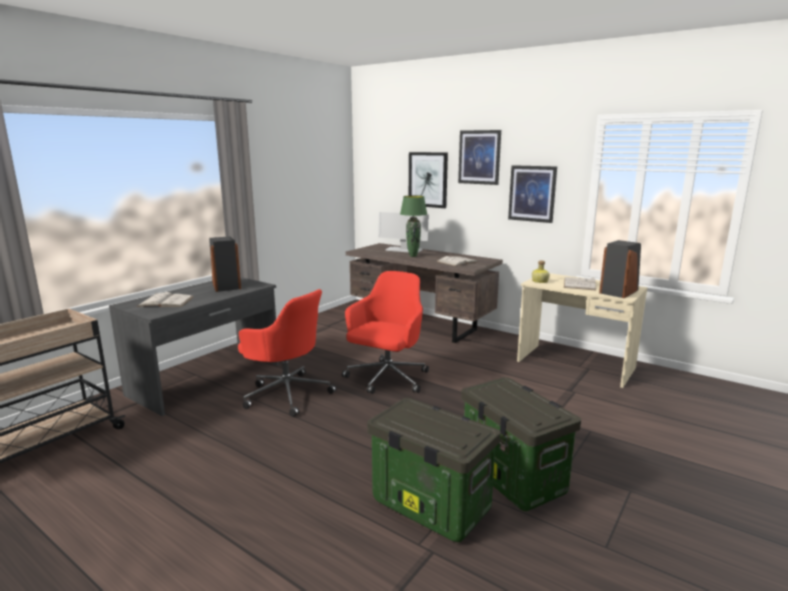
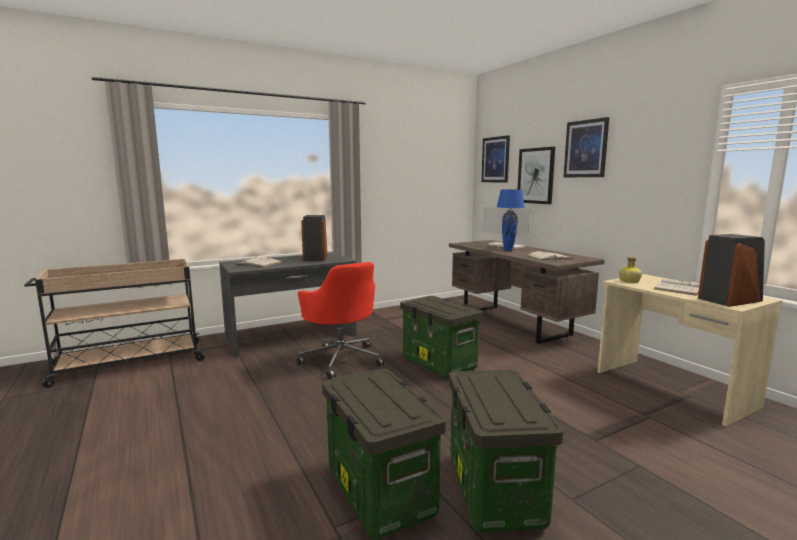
camera: 25 degrees right, 5 degrees down
(386, 379) = (440, 363): red office chair -> storage box
(413, 256) = (508, 250): green table lamp -> blue table lamp
(532, 193) = (640, 185): picture -> picture (495, 159)

